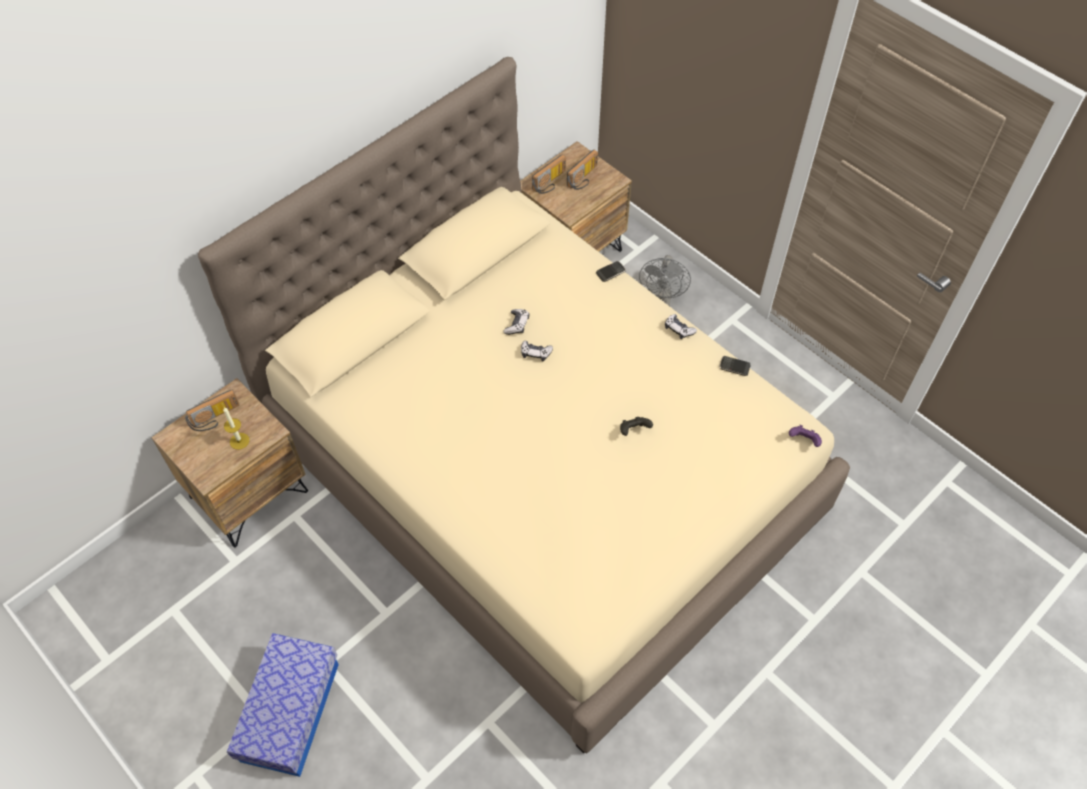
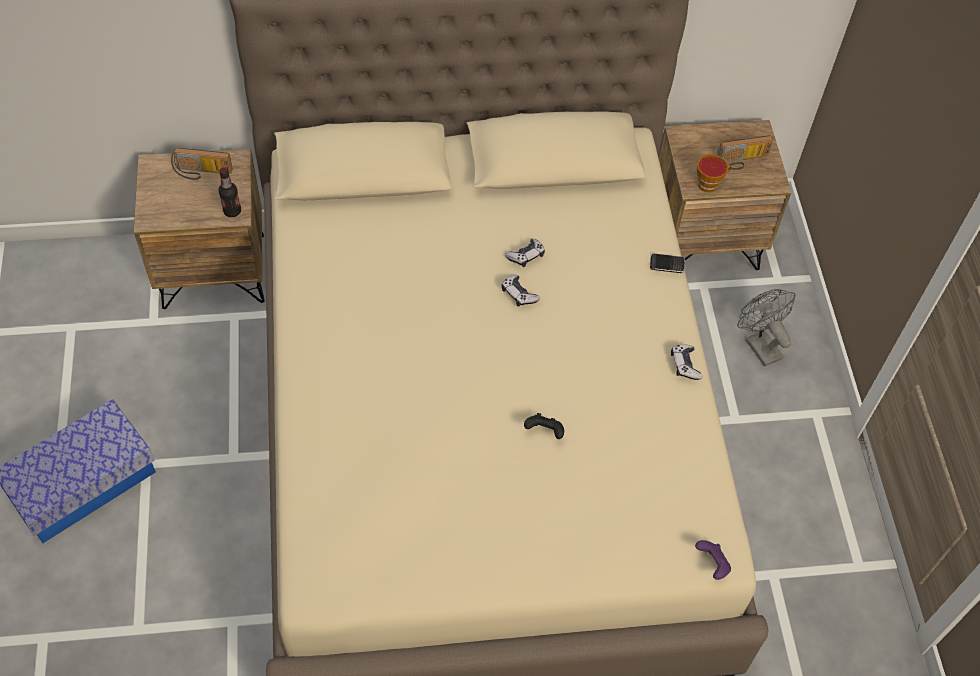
camera: 35 degrees right, 0 degrees up
(239, 441) = (203, 205): candle -> none
(266, 431) = (232, 211): none -> bottle
(550, 183) = (702, 145): radio -> none
(577, 205) = (709, 184): none -> cup
(662, 299) = (759, 344): grey fan -> grey fan turned 105 degrees clockwise
(734, 367) = (708, 440): phone -> none

